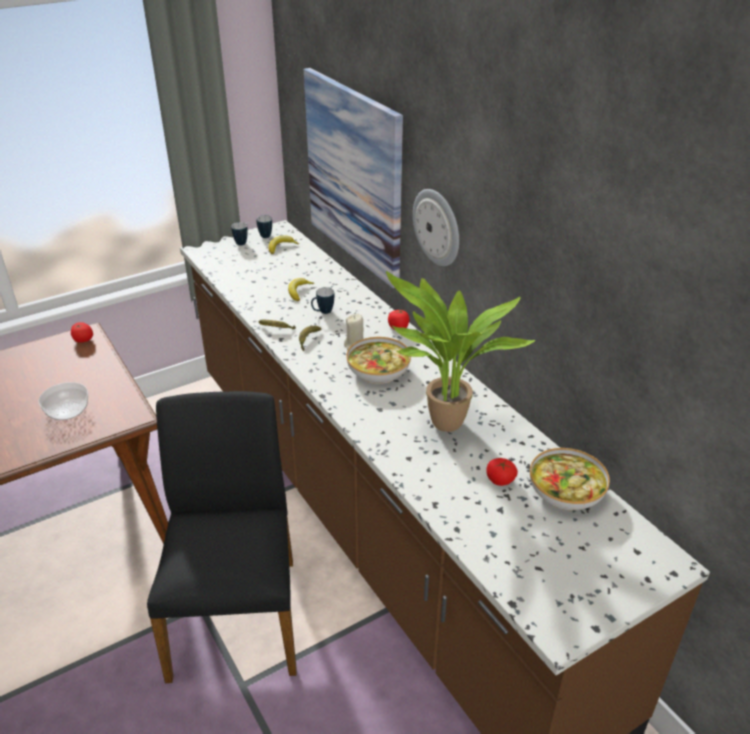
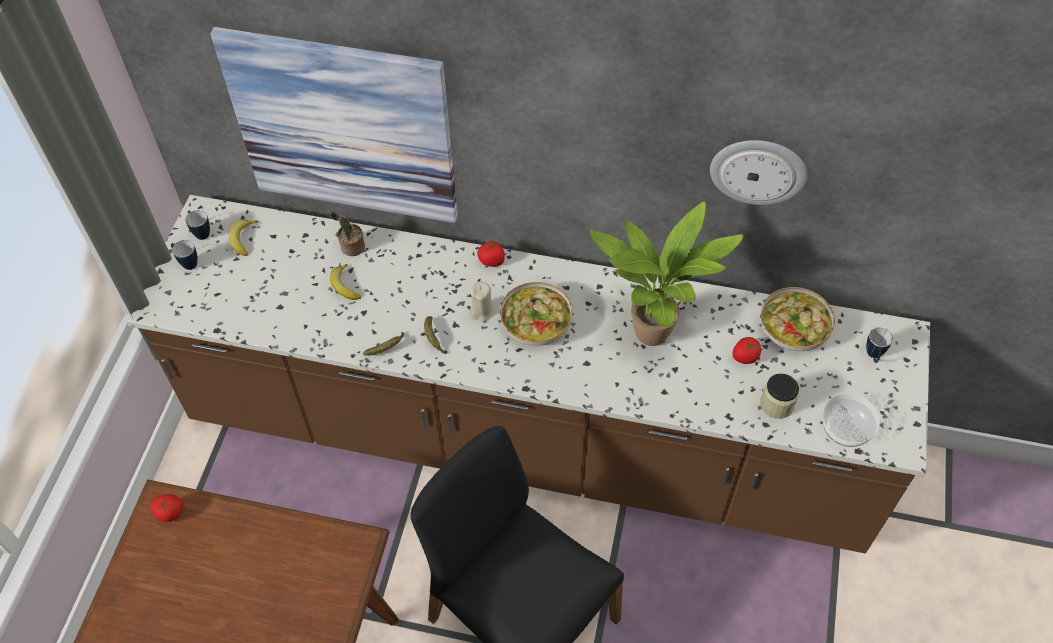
camera: 45 degrees left, 20 degrees up
(67, 411) = (285, 597): bowl -> bowl (846, 429)
(322, 312) = (402, 294): mug -> mug (873, 356)
(328, 279) = (351, 247): none -> potted plant
(437, 227) = (525, 154): wall clock -> wall clock (758, 170)
(484, 524) = (776, 404): none -> jar

